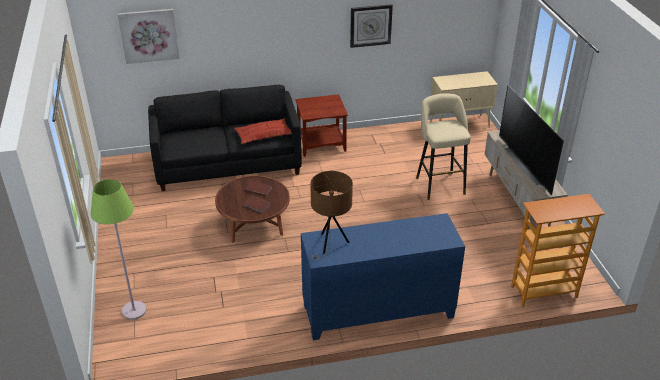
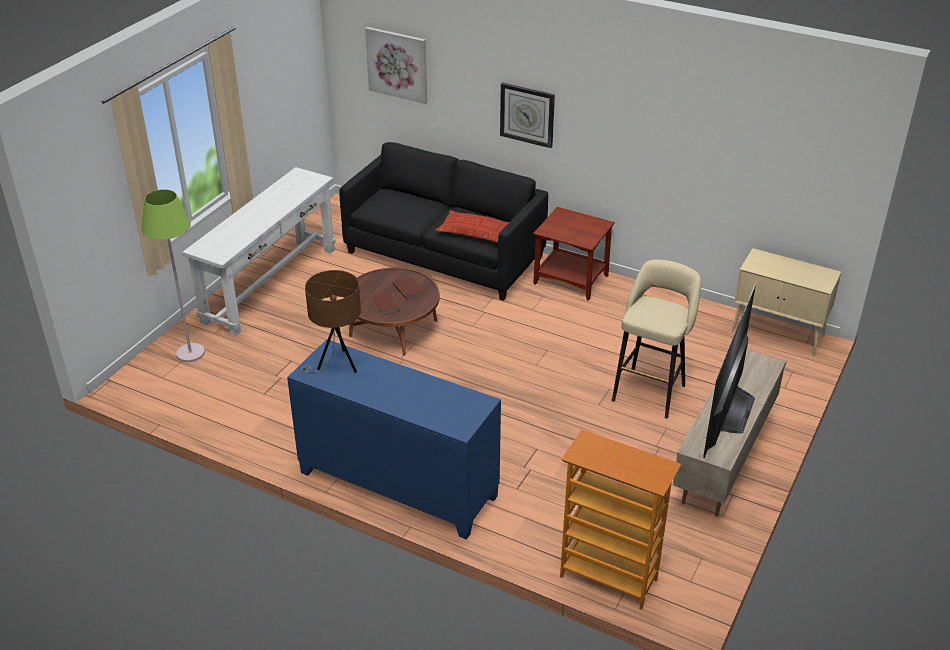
camera: 40 degrees right, 0 degrees up
(133, 237) = (270, 285): none -> white console table
(370, 25) = (668, 141): wall clock -> wall clock (527, 114)

